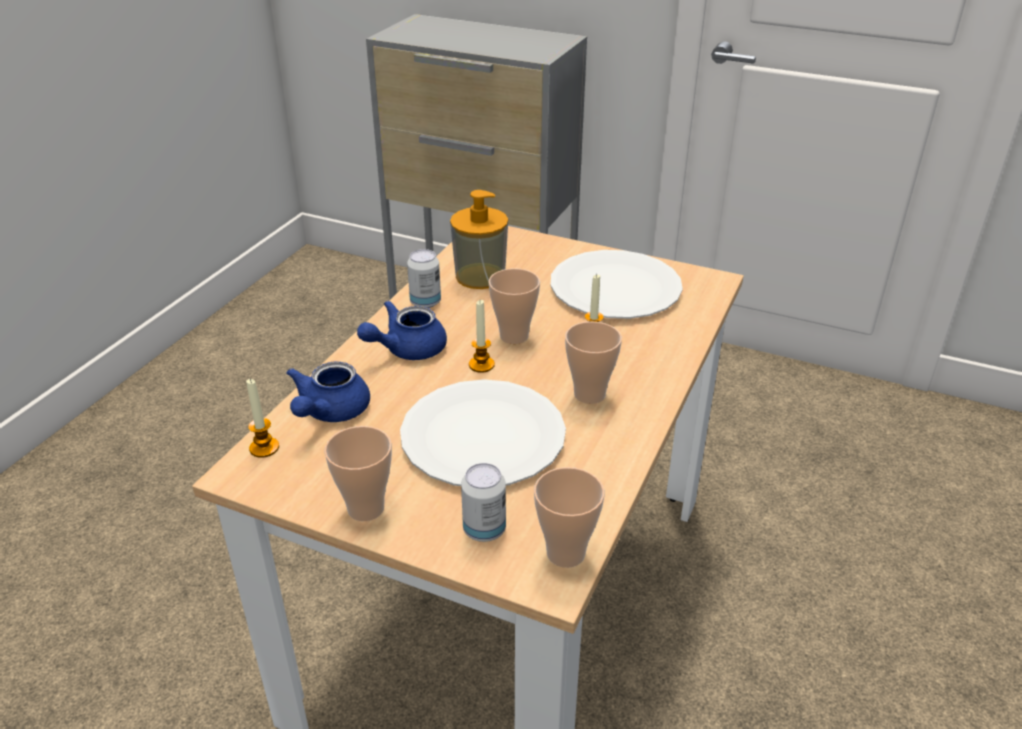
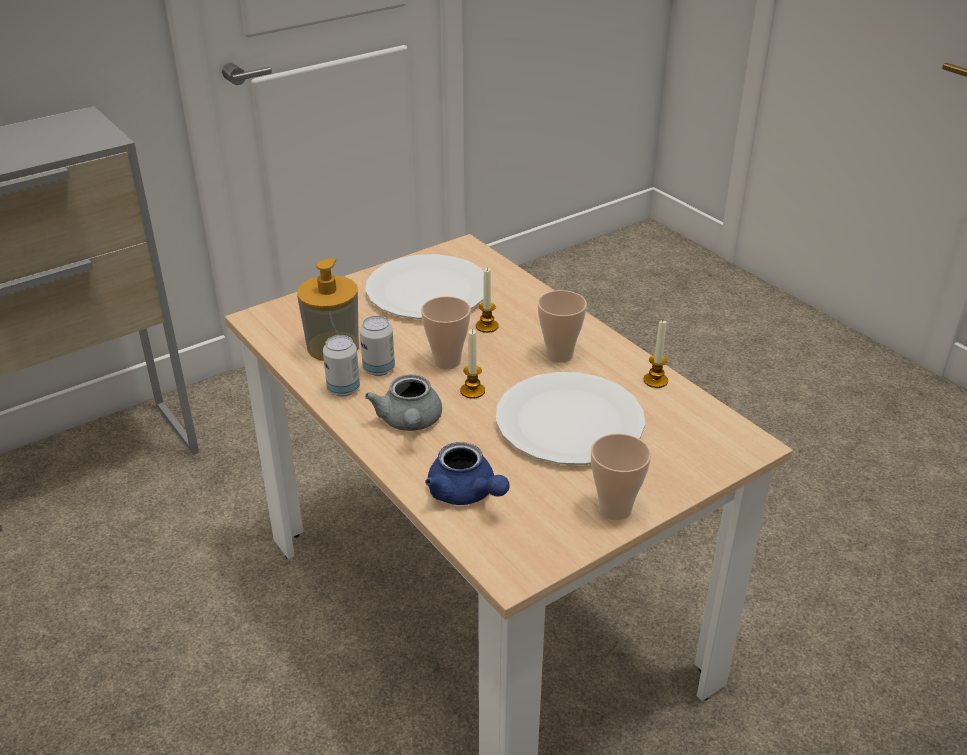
camera: 60 degrees left, 0 degrees up
(264, 448) = (487, 548): candle -> candle (655, 381)
(406, 349) = (409, 423): blue teapot -> grey teapot
(484, 530) = (680, 457): can -> can (379, 369)
(566, 553) = (727, 429): cup -> none

